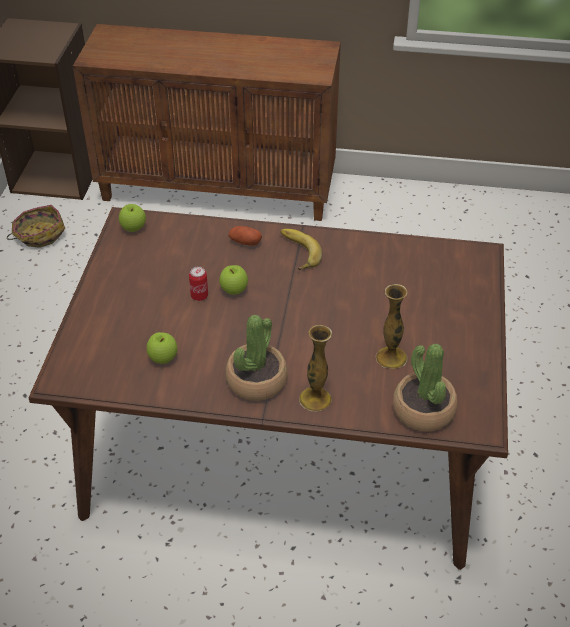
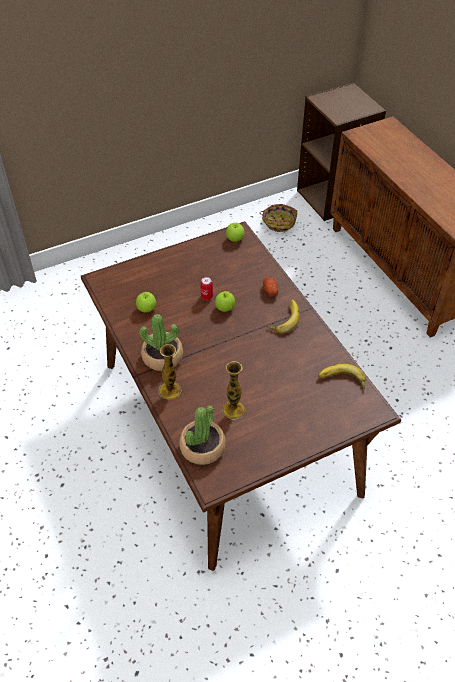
camera: 55 degrees right, 5 degrees up
(422, 256) = (341, 380): none -> banana

